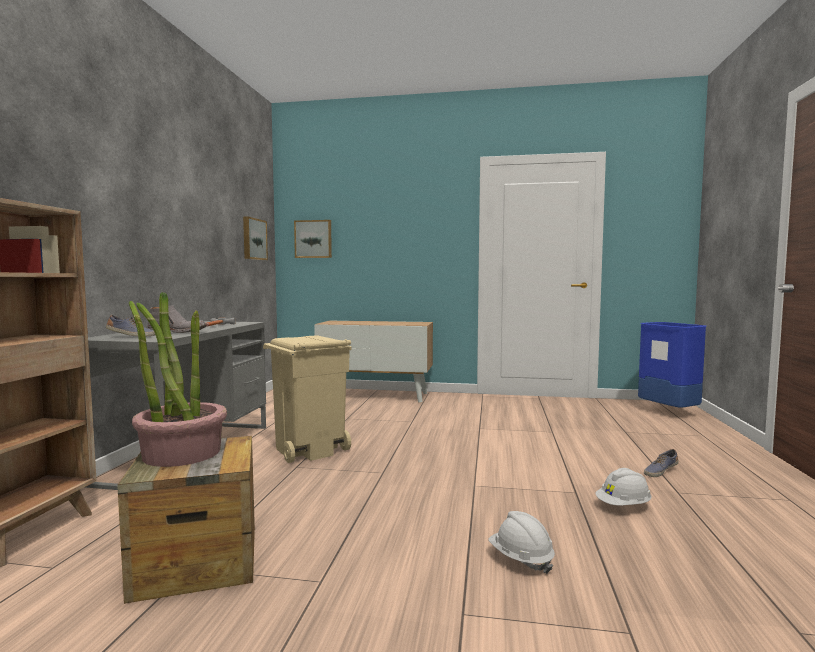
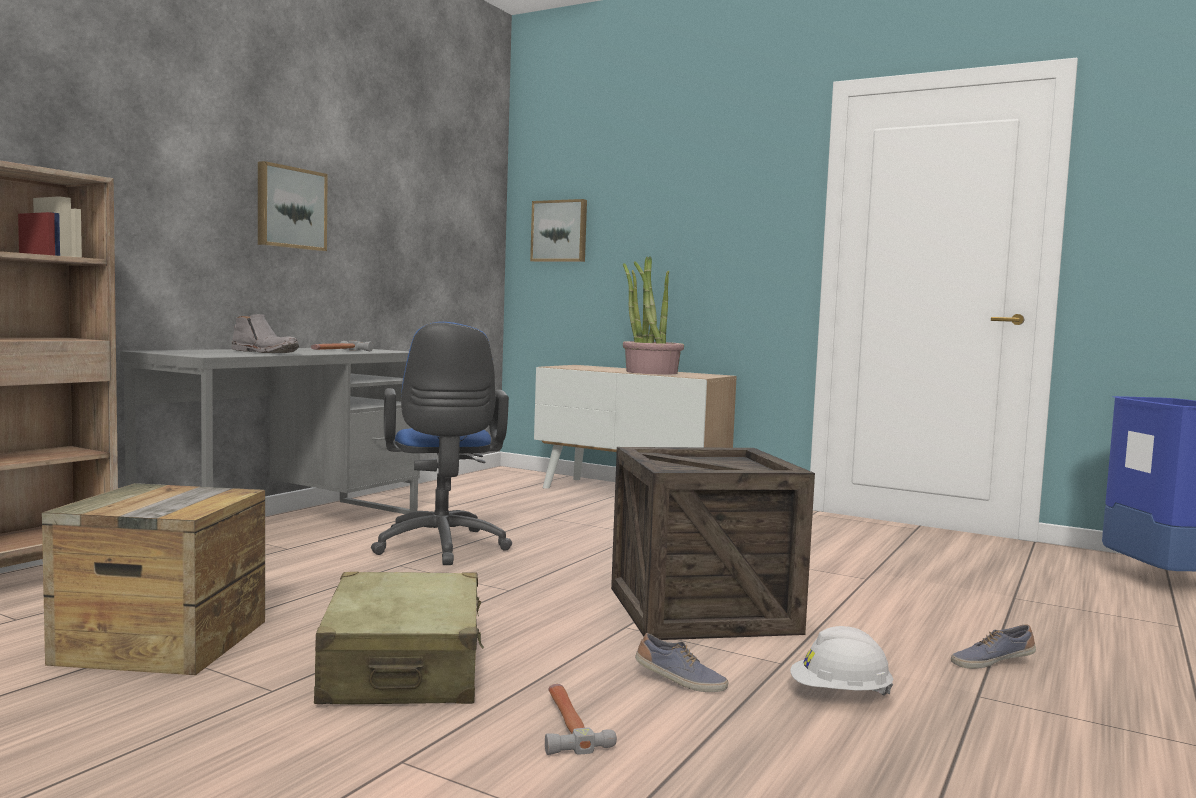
camera: 20 degrees right, 0 degrees up
(130, 336) = (197, 352): shoe -> shoe (680, 681)
(181, 453) = (154, 495): potted plant -> potted plant (651, 372)
(253, 239) = (459, 229): picture -> picture (290, 208)
(309, 450) = (441, 548): beige trash can -> blue office chair
(385, 543) = (403, 668): none -> beige suitcase
(499, 466) = (701, 610): none -> crate
(520, 559) = (567, 723): white hard hat -> hammer

